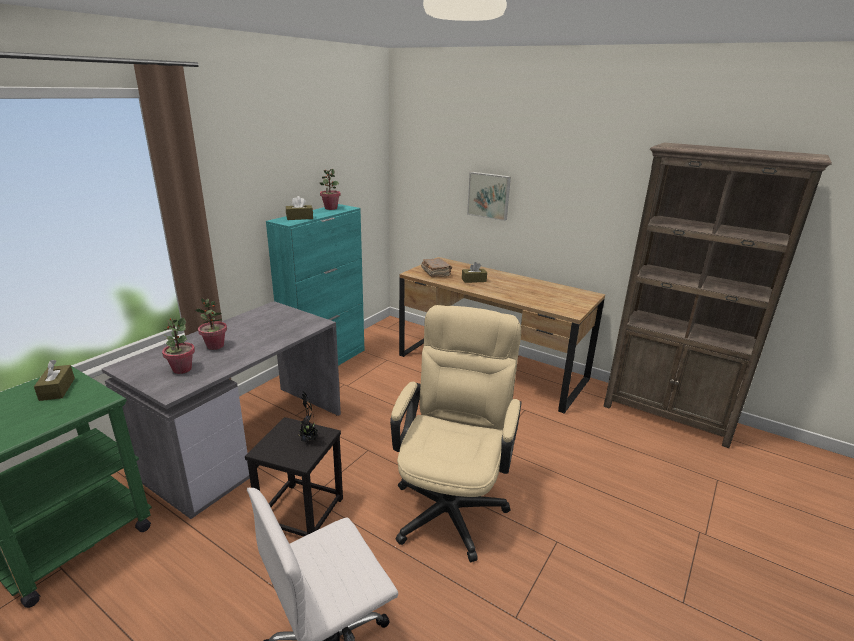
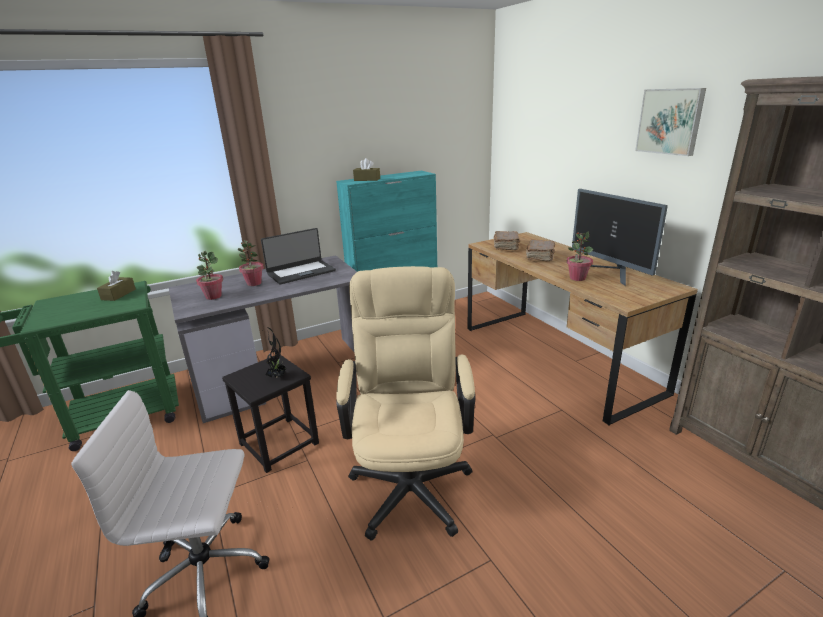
camera: 30 degrees right, 0 degrees up
(257, 325) = (301, 272): none -> laptop
(330, 208) = (407, 173): potted plant -> potted plant (577, 278)
(452, 502) = (411, 479): beige office chair -> beige office chair turned 45 degrees counterclockwise
(474, 280) = (540, 257): brown tissue box -> brown book
(489, 195) = (577, 163): picture -> picture (670, 121)
(539, 288) = (610, 273): none -> monitor

